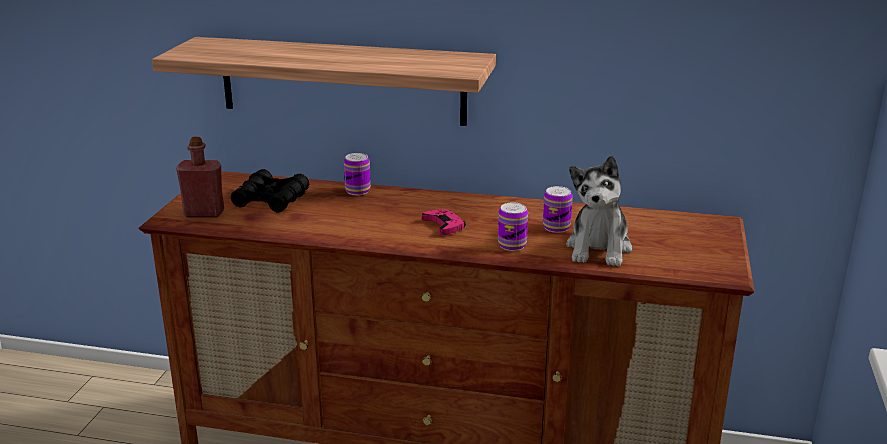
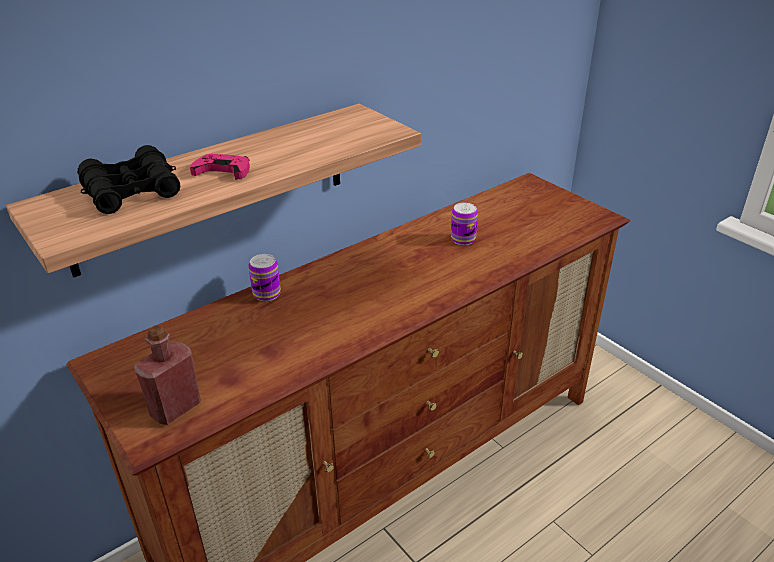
camera: 50 degrees left, 10 degrees up
(271, 200) = (211, 351): black binoculars -> black binoculars (132, 191)
(444, 225) = (396, 283): pink game controller -> pink game controller (223, 171)
(512, 245) = (469, 270): can -> none
(599, 248) = (517, 240): plush toy -> none

